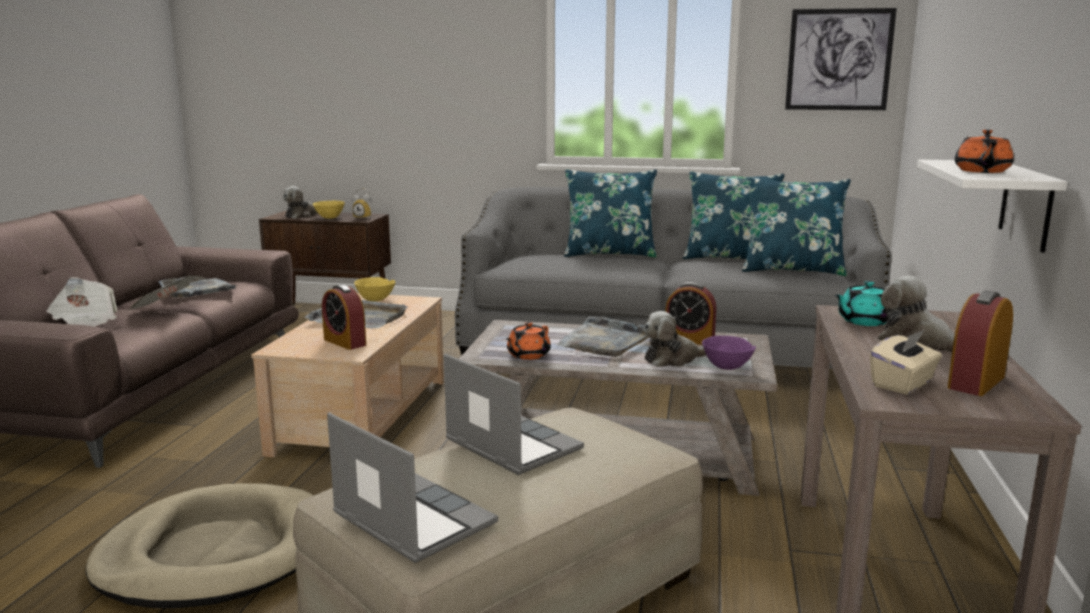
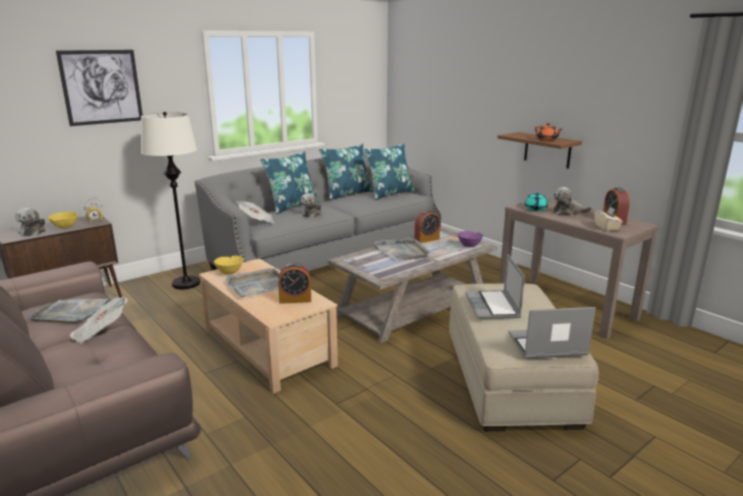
camera: 50 degrees left, 5 degrees up
(83, 322) = (65, 367): newspaper -> newspaper (257, 221)
(215, 553) = (376, 440): beige dog bed -> none
(449, 328) = (186, 283): none -> white floor lamp
(510, 445) = (493, 306): laptop -> laptop turned 90 degrees counterclockwise
(527, 355) = (396, 270): orange teapot -> none
(673, 359) = (445, 249): plush toy -> plush toy (312, 213)
(839, 60) = (360, 78): picture -> picture (101, 87)
(1026, 205) = (547, 150): white shelf -> brown shelf

